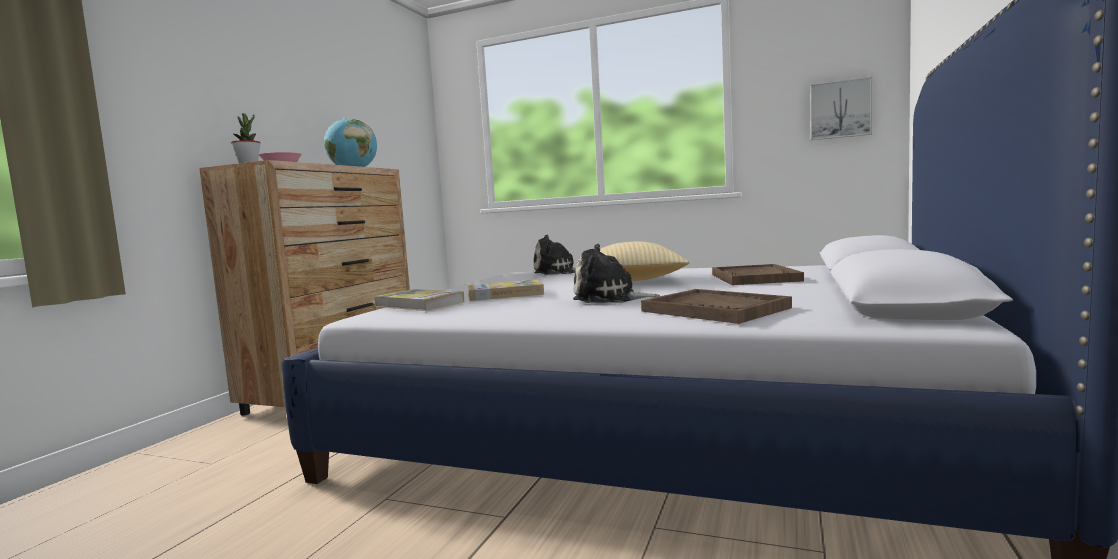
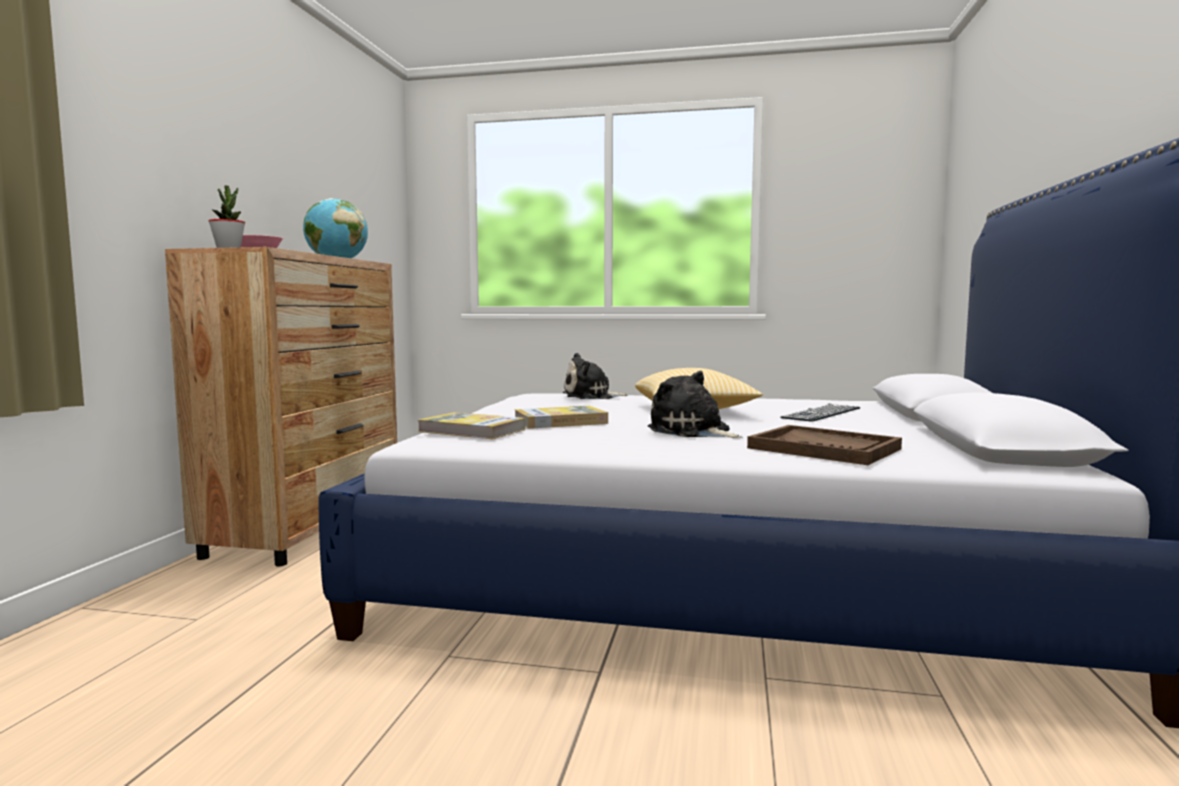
camera: 10 degrees left, 0 degrees up
(609, 298) = (692, 432): plush toy -> plush toy turned 45 degrees clockwise
(755, 278) = (822, 413): brown tray -> keyboard
(840, 109) = (873, 234): picture -> none

